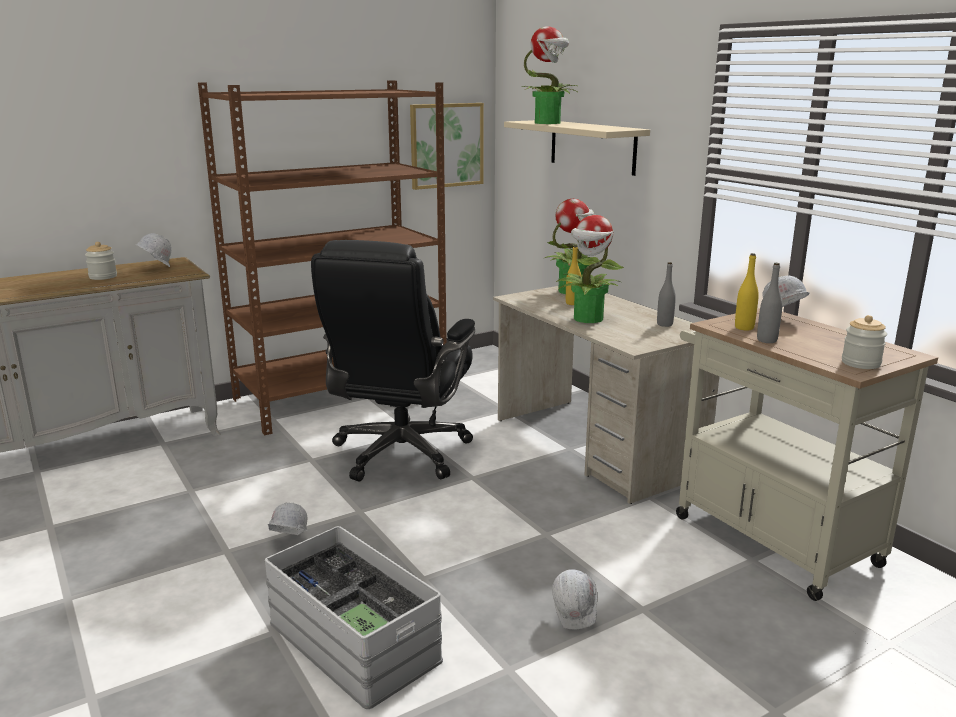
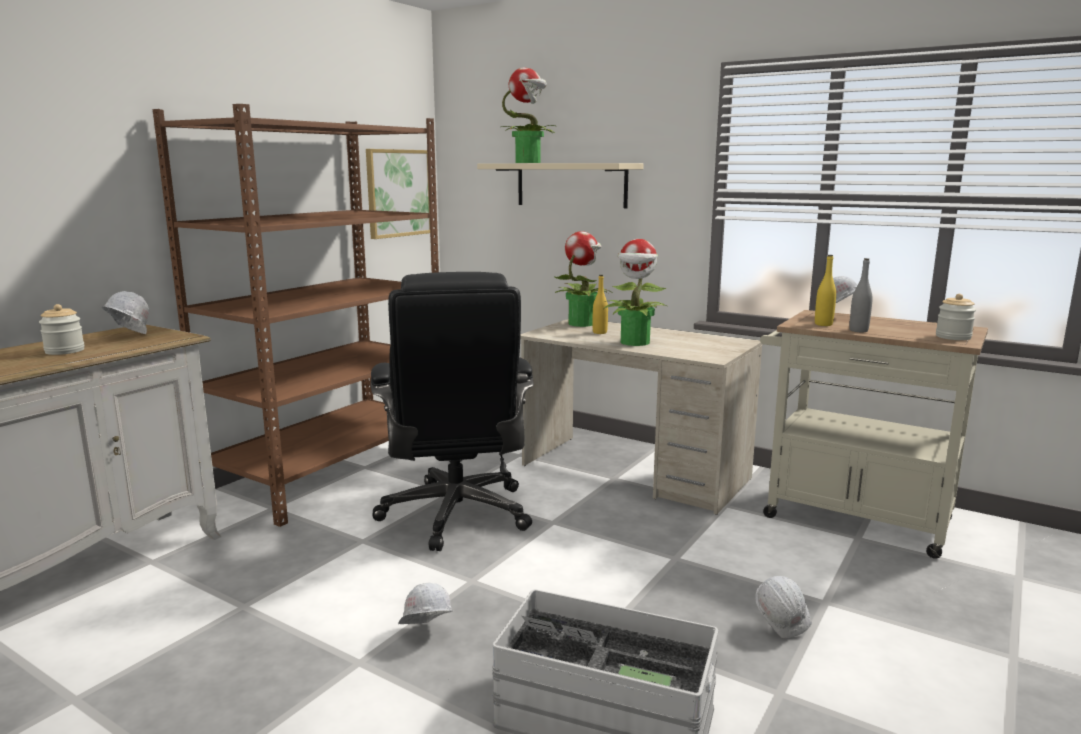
camera: 25 degrees left, 5 degrees down
(664, 324) = (705, 339): grey bottle -> none

